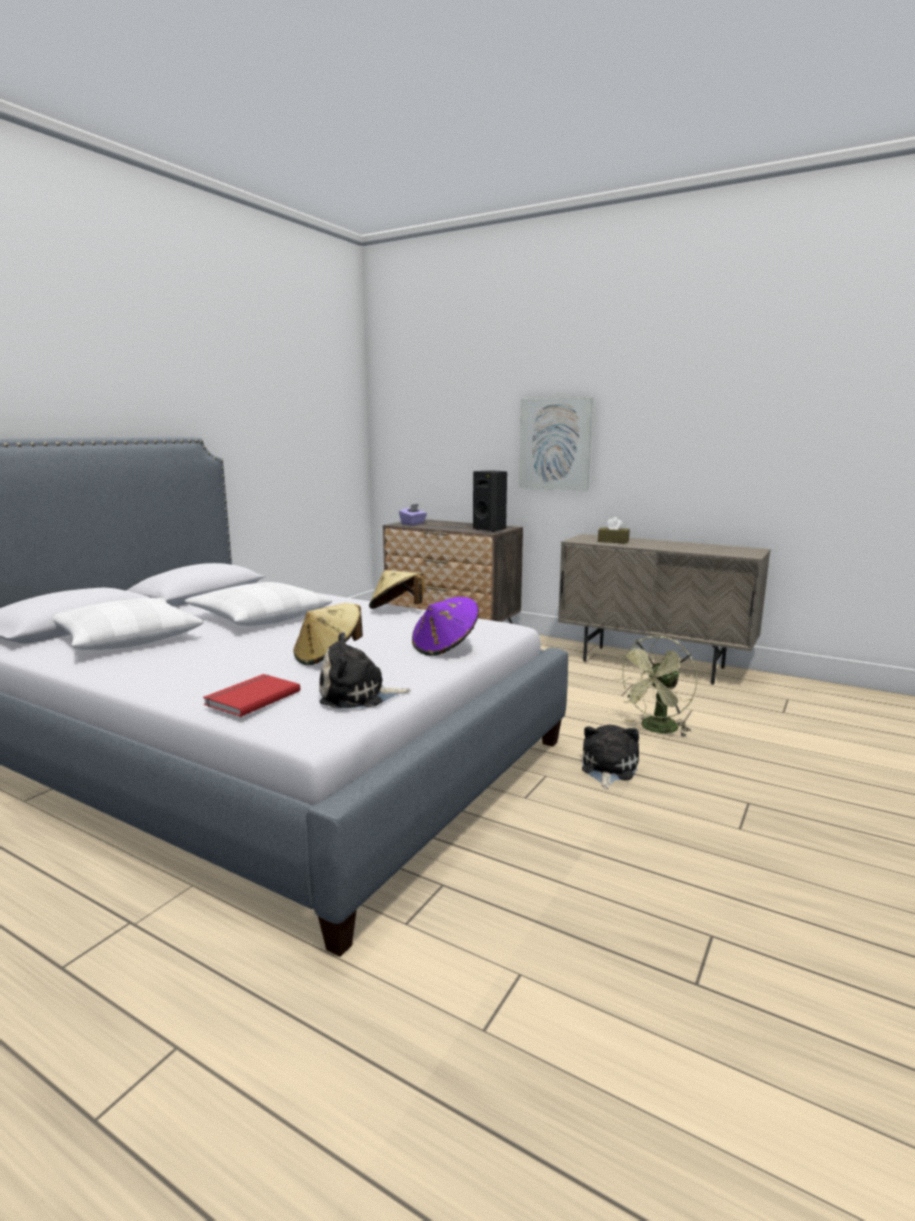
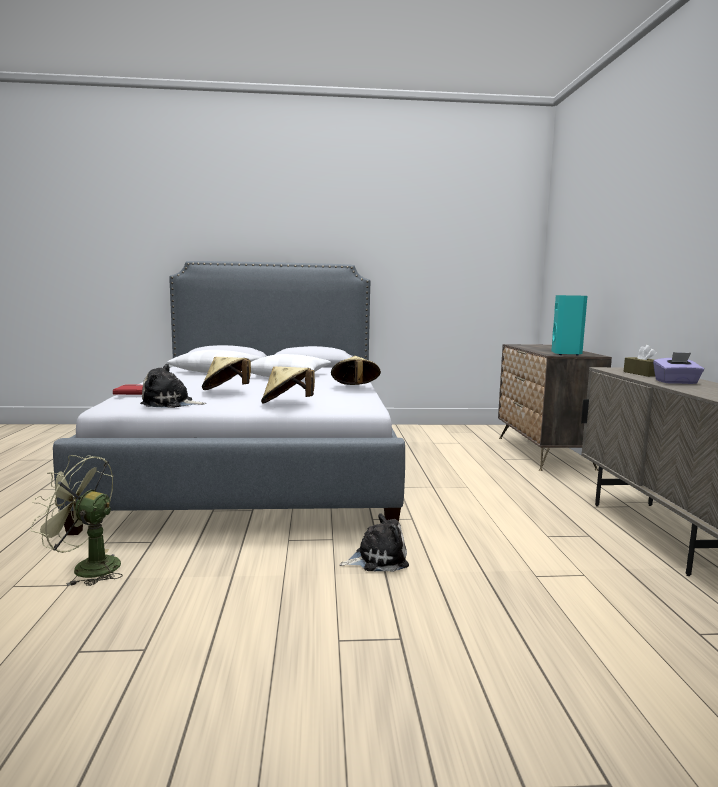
camera: 55 degrees right, 5 degrees down
(358, 695) = (170, 403): plush toy -> plush toy turned 45 degrees counterclockwise
(413, 524) = (528, 345): purple tissue box -> purple tissue box (676, 382)
(445, 647) = (286, 403): purple hat -> beige hat
(490, 529) = (566, 354): black speaker -> turquoise speaker
(555, 444) = (645, 267): picture -> none
(656, 729) = (497, 565): green fan -> green fan (86, 568)

